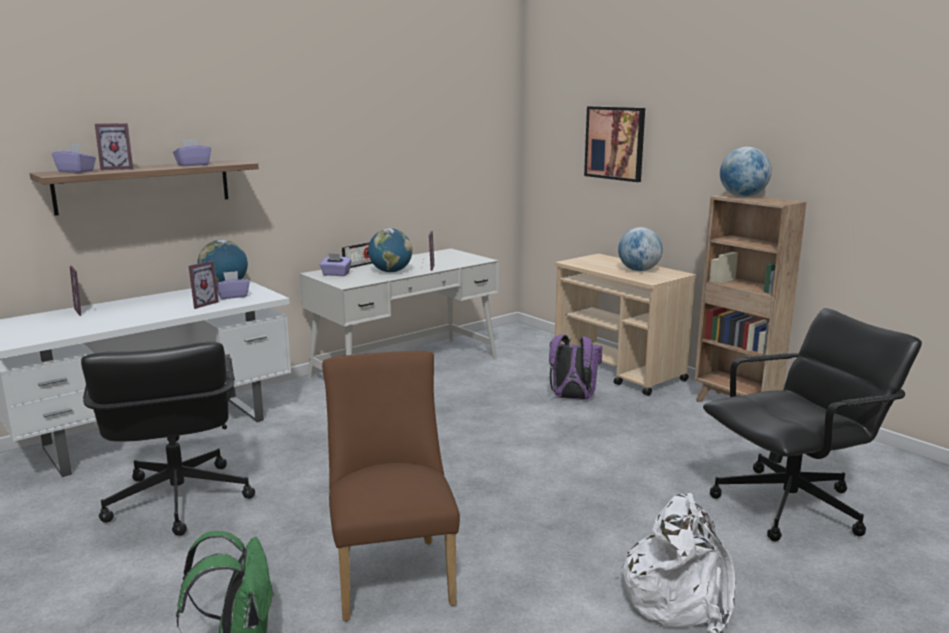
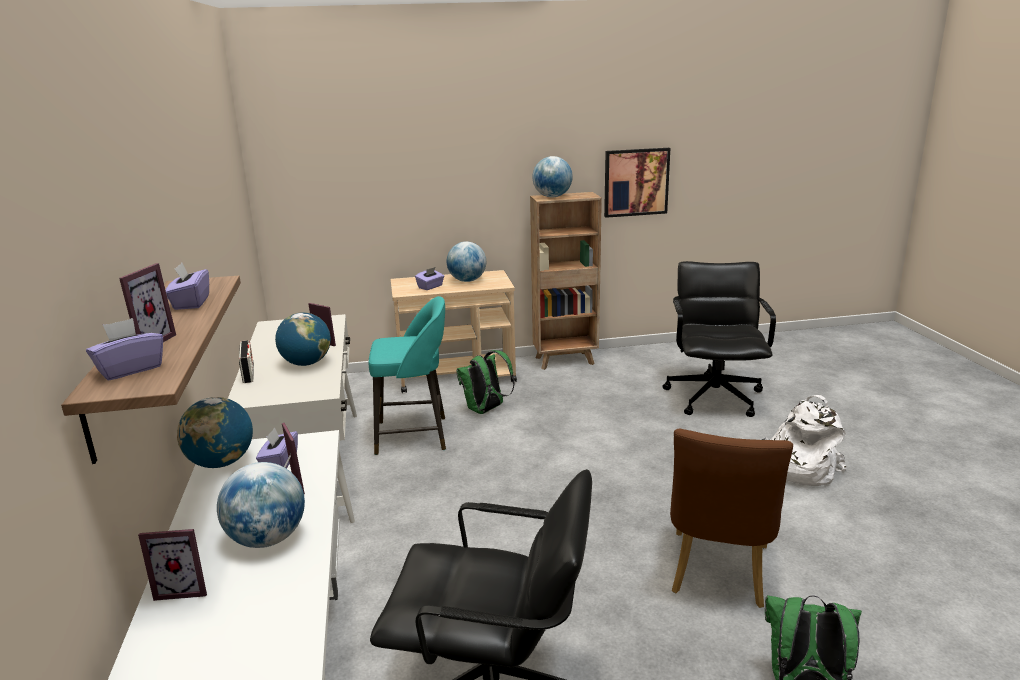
camera: 60 degrees left, 5 degrees up
(139, 313) = (267, 539): none -> globe
(336, 274) = (268, 391): purple tissue box -> purple tissue box (430, 287)
(392, 571) = (718, 575): brown chair -> brown chair turned 90 degrees counterclockwise
(491, 385) = (414, 435): none -> turquoise stool
(572, 398) = (485, 410): purple backpack -> green backpack
(615, 143) = (390, 169): picture -> picture (636, 182)

